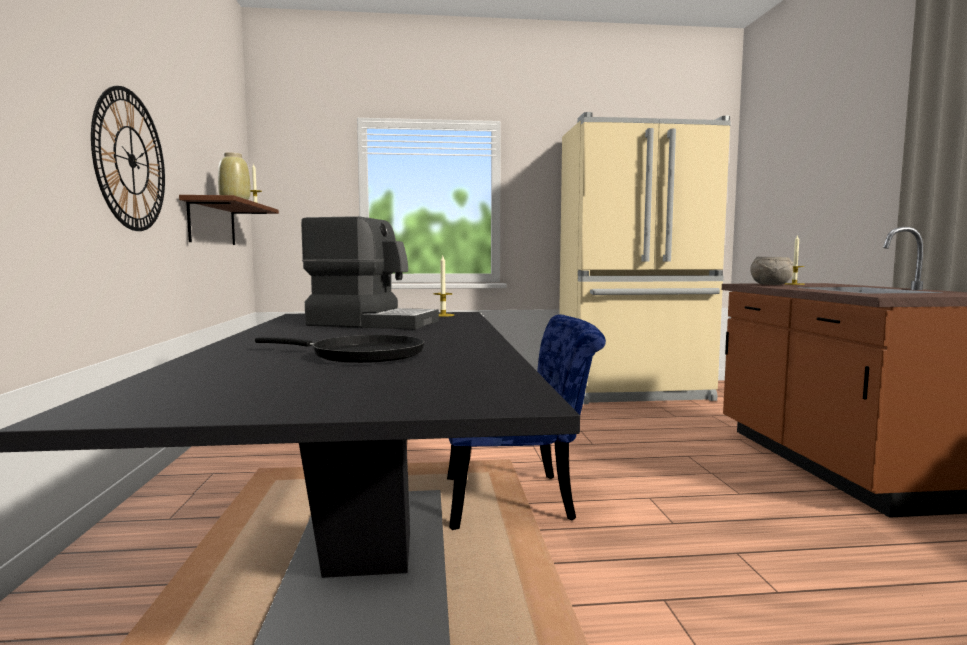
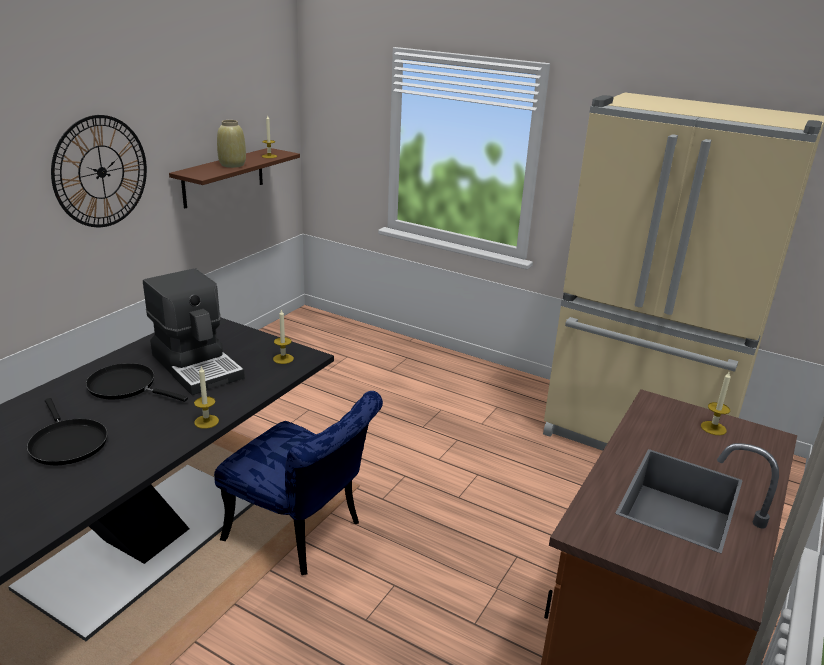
camera: 35 degrees right, 20 degrees up
(327, 334) = (126, 386): none -> black frying pan
(474, 333) = (206, 421): none -> candle
(770, 284) = (667, 421): grey bowl -> none

